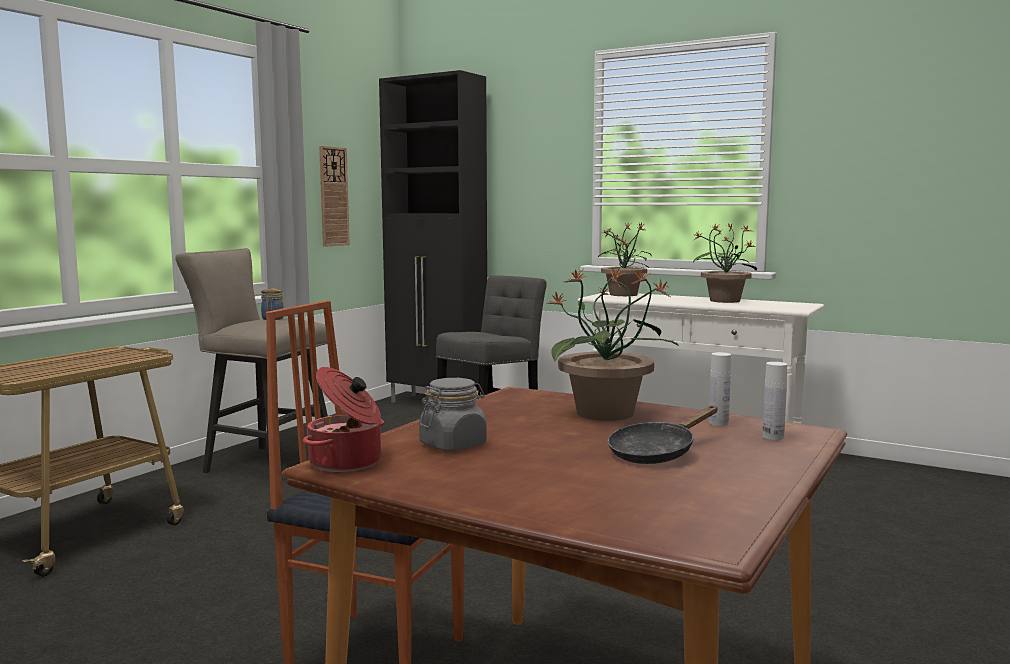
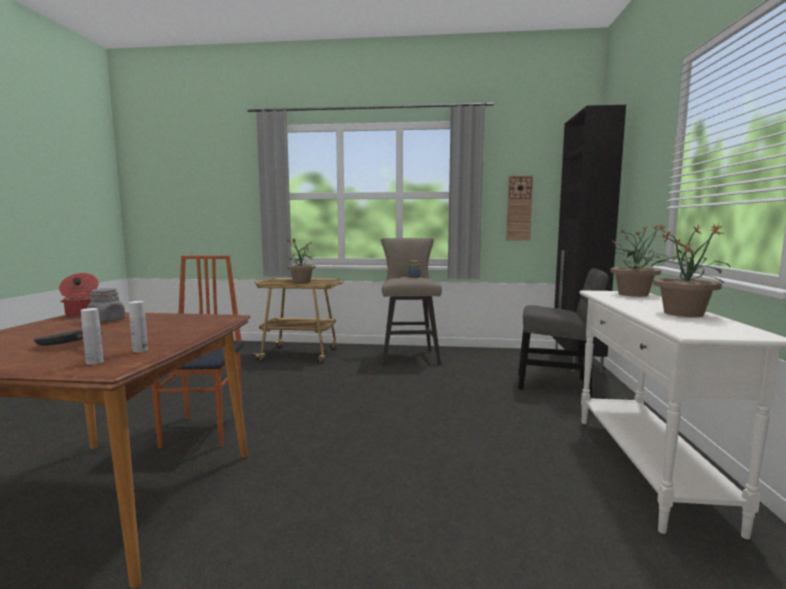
camera: 65 degrees right, 0 degrees up
(607, 413) = (171, 332): potted plant -> potted plant (301, 282)

